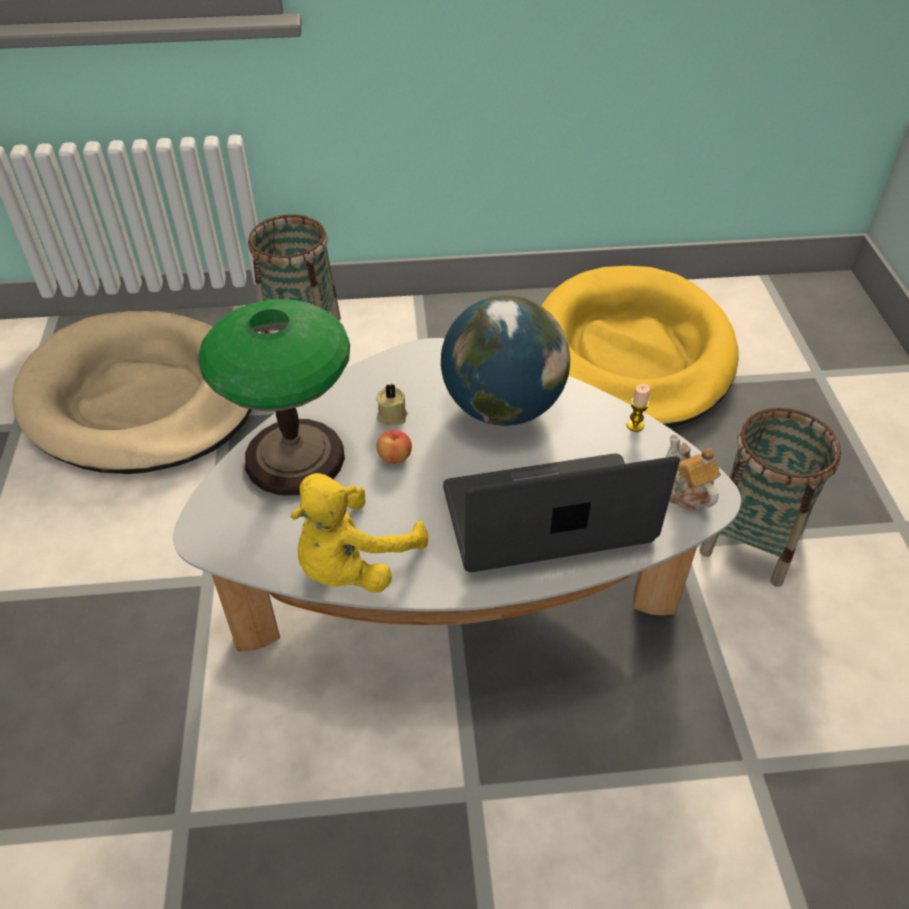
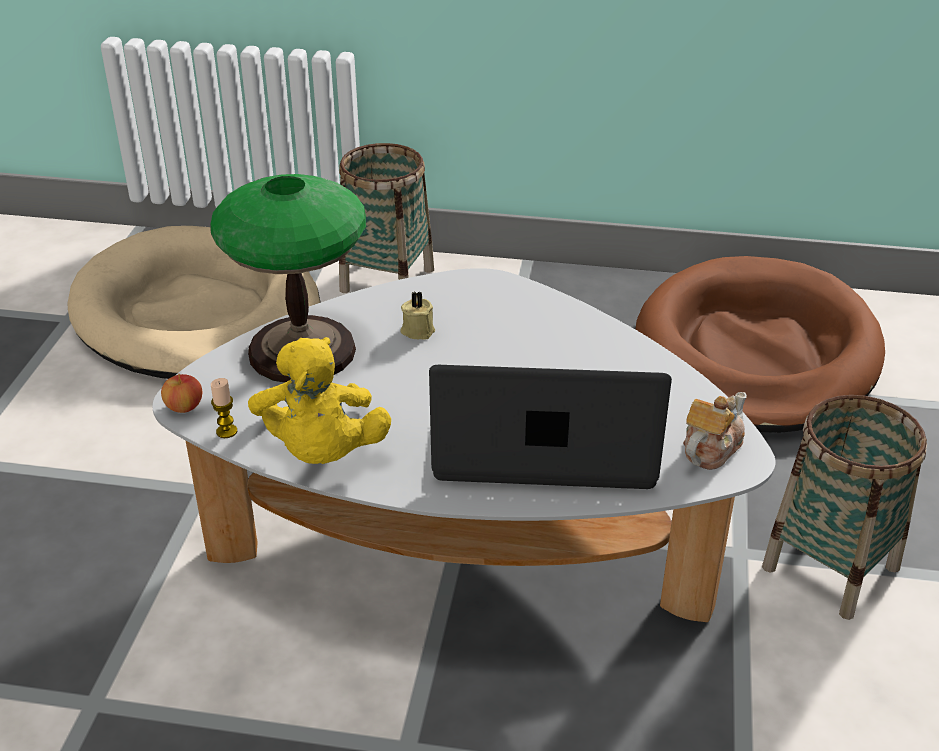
camera: 15 degrees right, 10 degrees down
(354, 564) = (321, 452): yellow plush toy -> yellow plush toy turned 60 degrees counterclockwise
(394, 457) = (404, 367): apple -> apple (184, 407)
(501, 408) = (538, 342): globe -> none
(631, 354) = (755, 354): yellow dog bed -> brown dog bed
(635, 425) = (681, 381): candle -> candle (226, 431)
(684, 490) = (710, 449): teapot -> teapot turned 45 degrees clockwise

